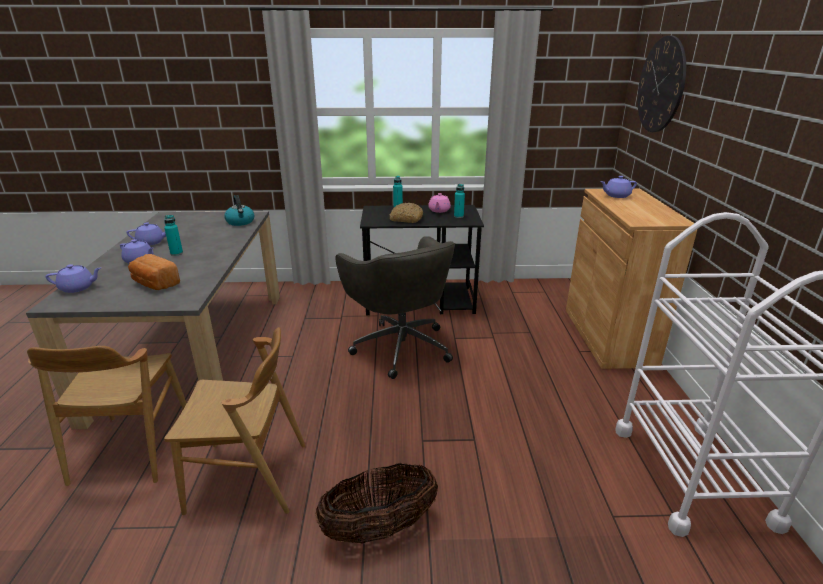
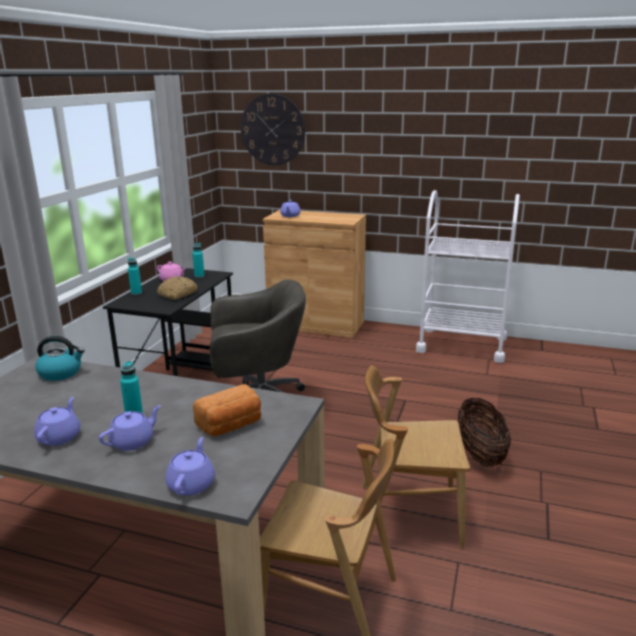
camera: 70 degrees left, 5 degrees down
(248, 477) = (408, 514): brown chair -> brown chair turned 105 degrees counterclockwise

